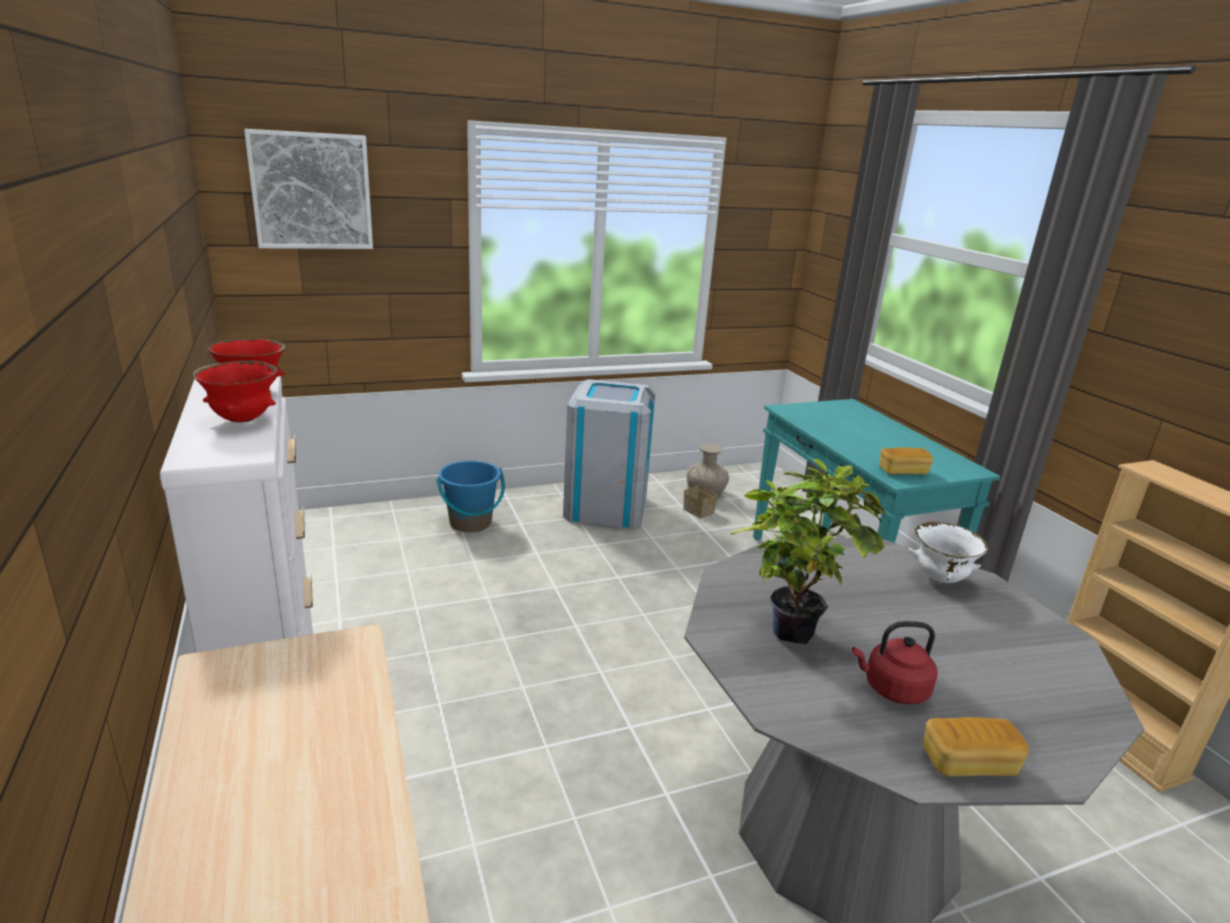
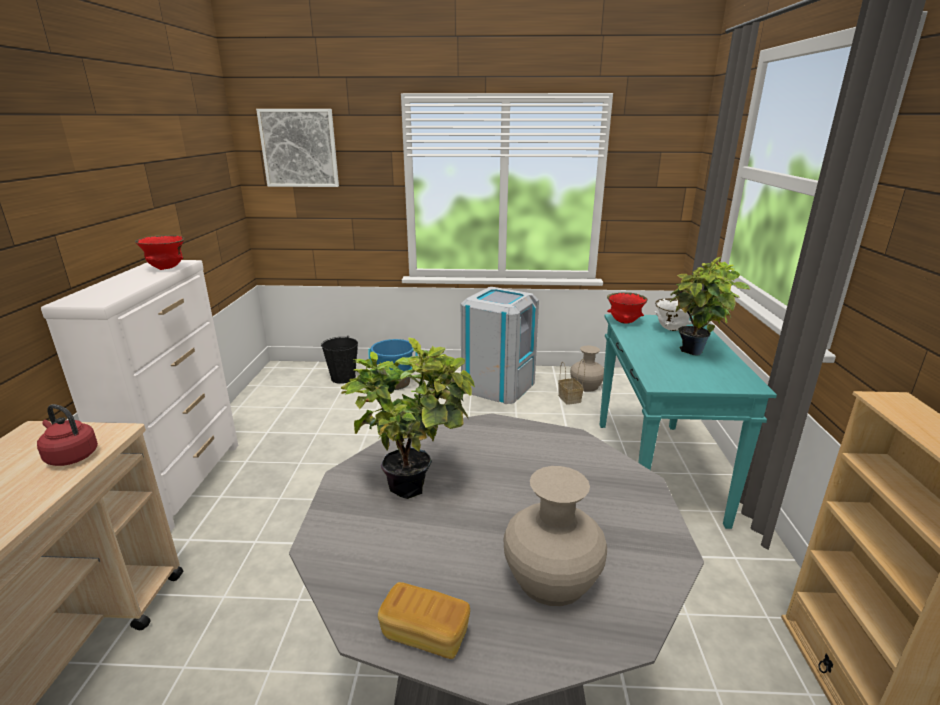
camera: 25 degrees right, 0 degrees up
(243, 420) = (131, 283): red bowl -> red bowl (624, 322)
(390, 525) = (343, 378): none -> black bucket
(892, 689) = (435, 552): red kettle -> red kettle (70, 456)
(895, 442) = (695, 354): none -> potted plant
(902, 471) = (672, 378): bread -> none
(939, 578) = (598, 472): white bowl -> white bowl (671, 329)
(1008, 685) = (552, 578): none -> beige vase

